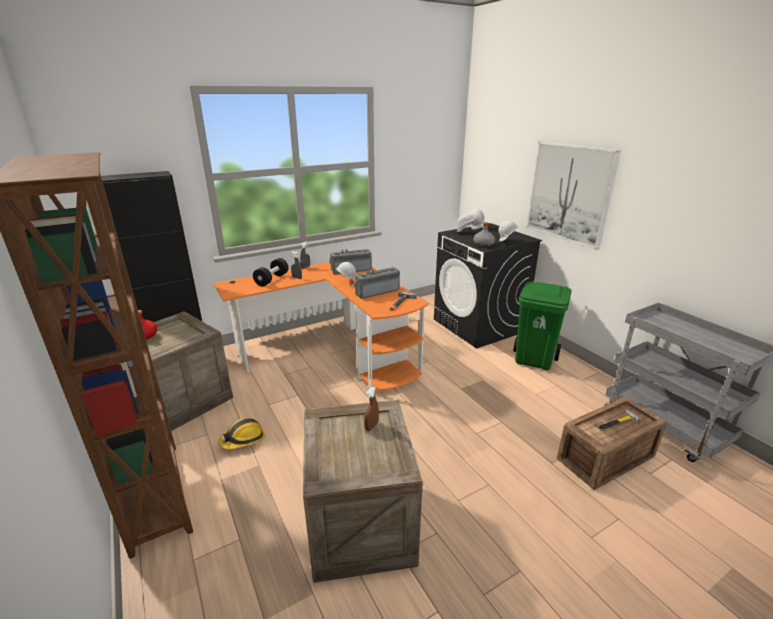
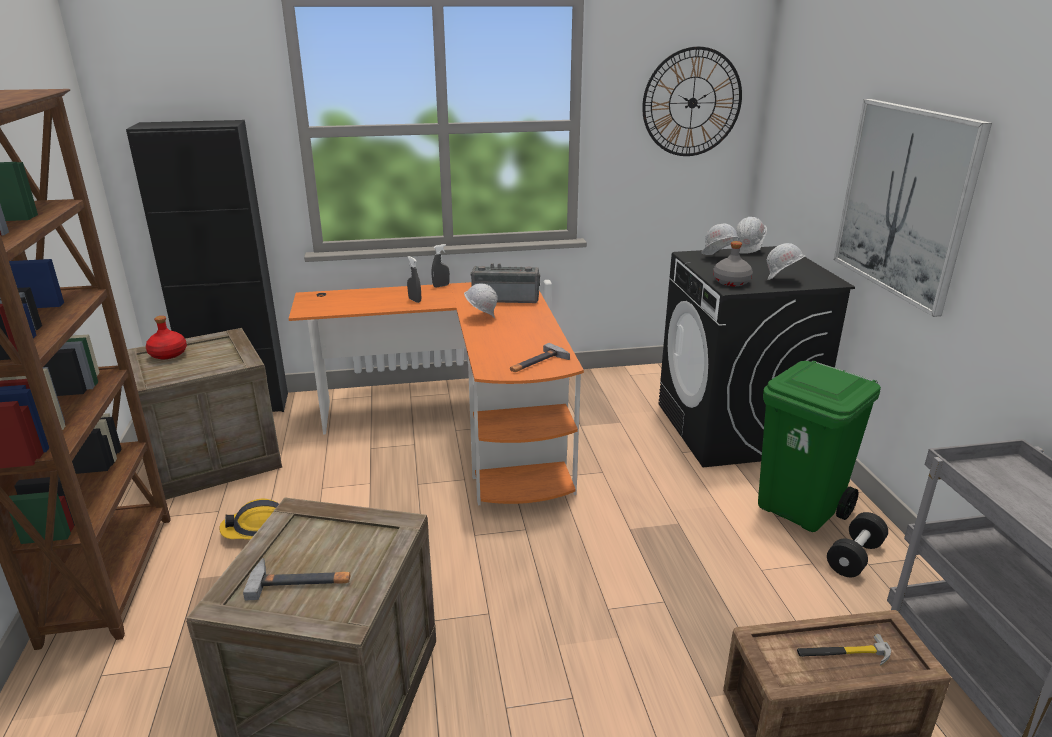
camera: 20 degrees right, 0 degrees up
(272, 279) = (377, 298): black dumbbell -> black dumbbell (854, 557)
(356, 455) = (301, 581): none -> hammer
(371, 426) = (356, 545): brown spray bottle -> none
(376, 291) = (515, 339): radio -> none
(430, 148) = (692, 102): none -> wall clock

